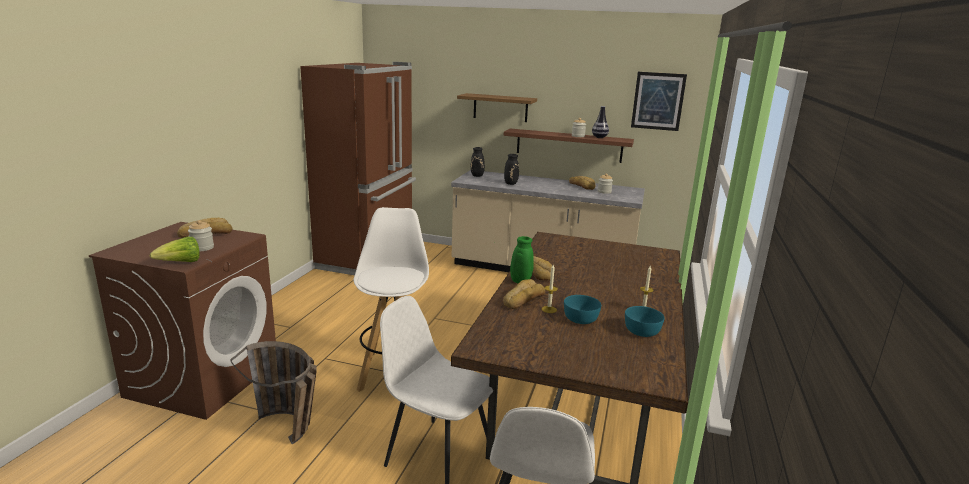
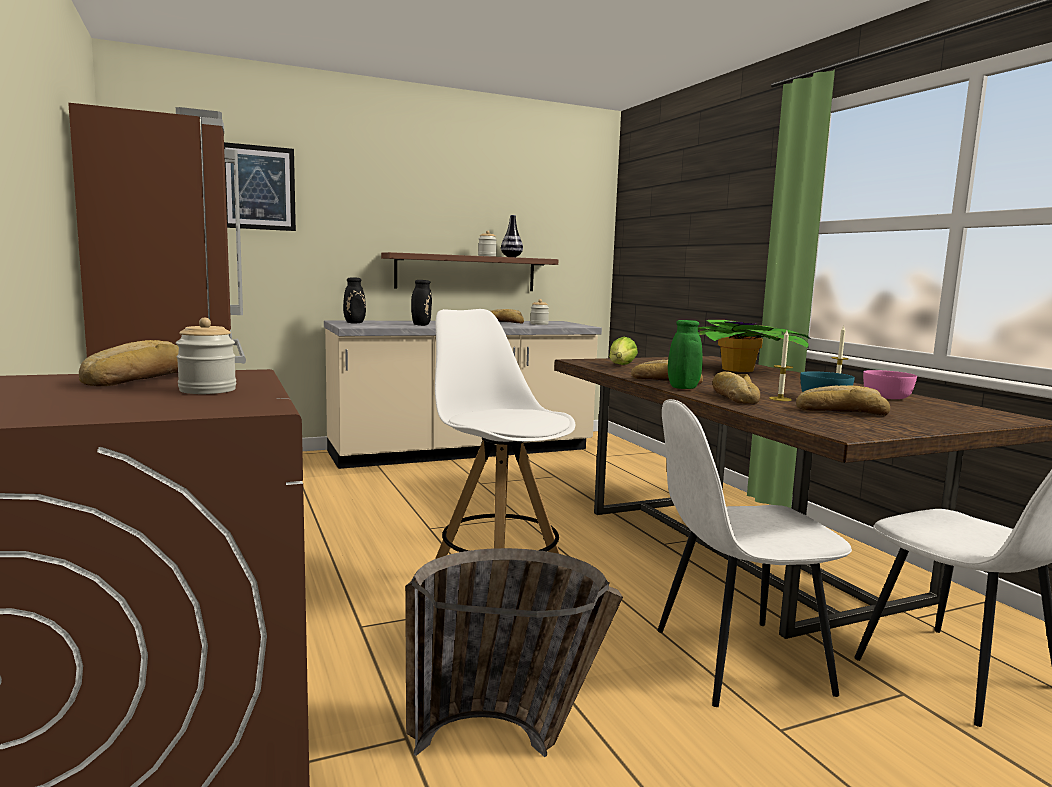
camera: 40 degrees left, 10 degrees down
(181, 263) = (240, 407): lettuce -> lettuce (621, 366)
(500, 107) = (365, 222): shelf -> none
(546, 332) = (841, 411): none -> bread
(637, 272) = (741, 370): none -> potted plant
(642, 331) = (887, 397): turquoise bowl -> pink bowl
(658, 101) = (567, 210): picture -> picture (258, 188)

